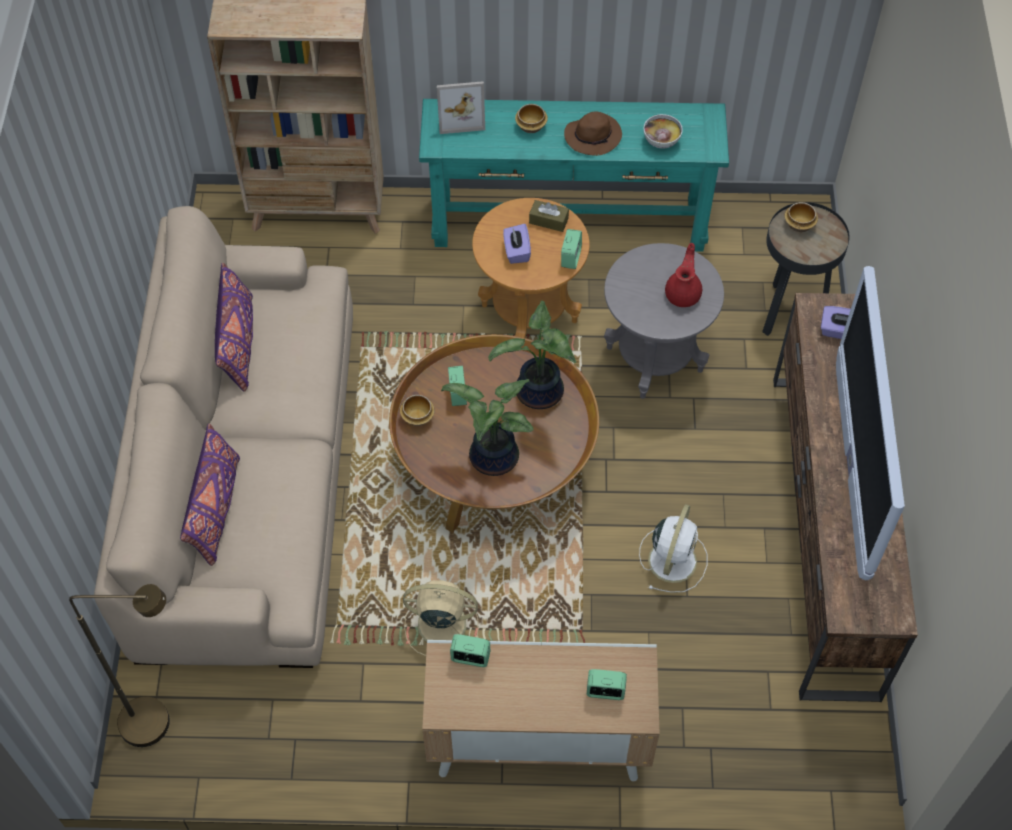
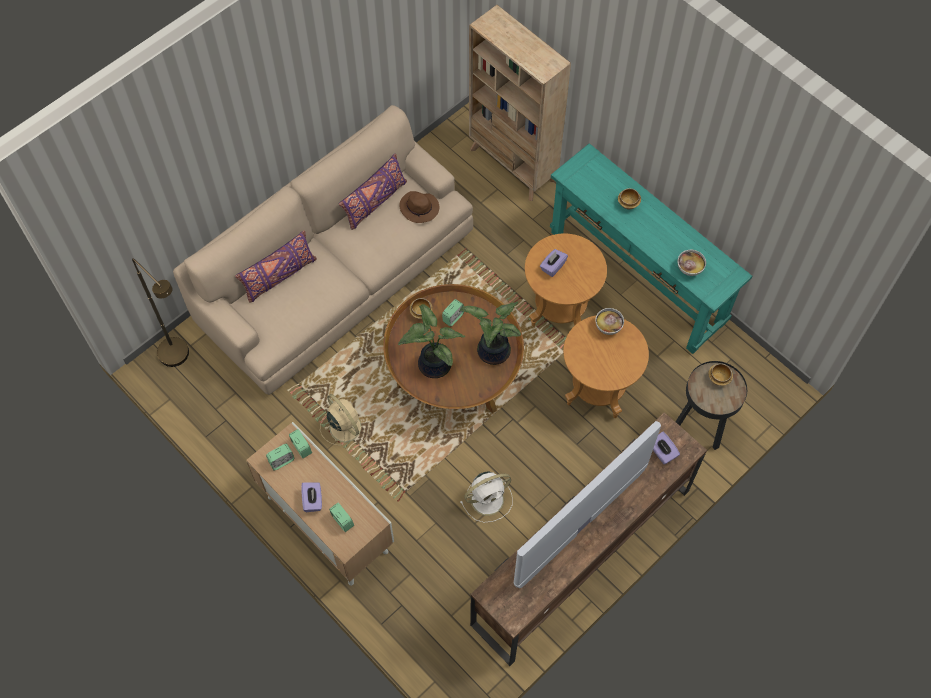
camera: 45 degrees right, 5 degrees up
(460, 115) = (597, 168): picture frame -> none
(548, 220) = (588, 264): brown tissue box -> none
(549, 700) = (313, 500): none -> purple tissue box
(571, 258) = (576, 293): alarm clock -> alarm clock (281, 461)
(593, 136) = (656, 236): brown hat -> brown hat (420, 208)
(639, 265) = (608, 327): none -> bowl
(654, 359) = (597, 389): grey side table -> brown side table
(683, 293) = (614, 362): red teapot -> none

